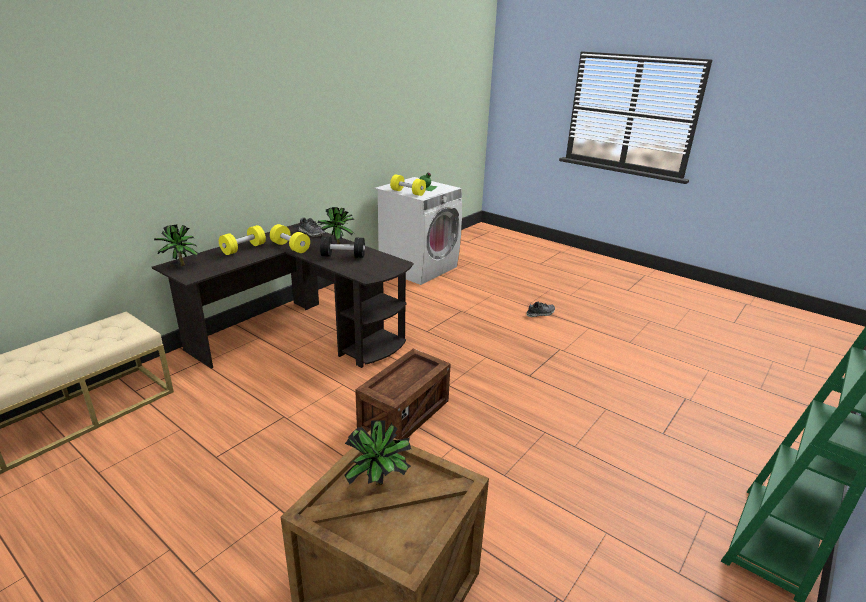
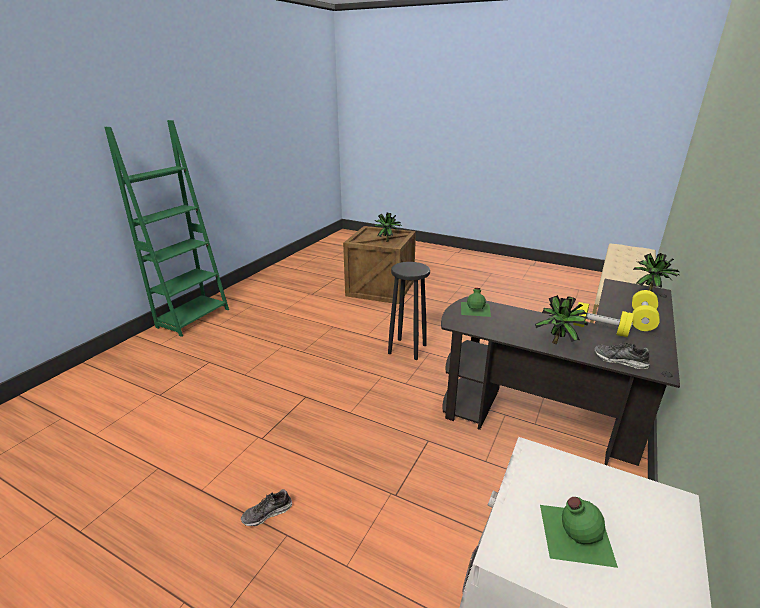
camera: 170 degrees right, 0 degrees up
(343, 256) = (525, 325): black dumbbell -> none
(369, 271) = (476, 308): none -> green bottle
(404, 415) = (407, 349): crate -> black stool
(407, 192) = (586, 476): yellow dumbbell -> none

